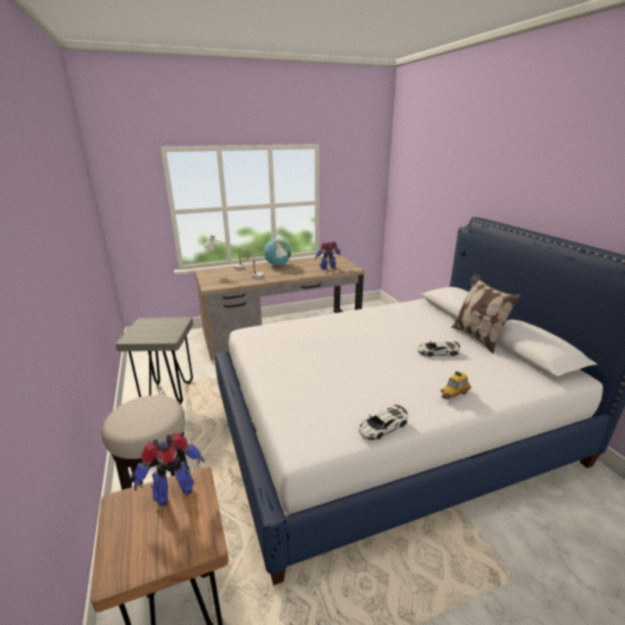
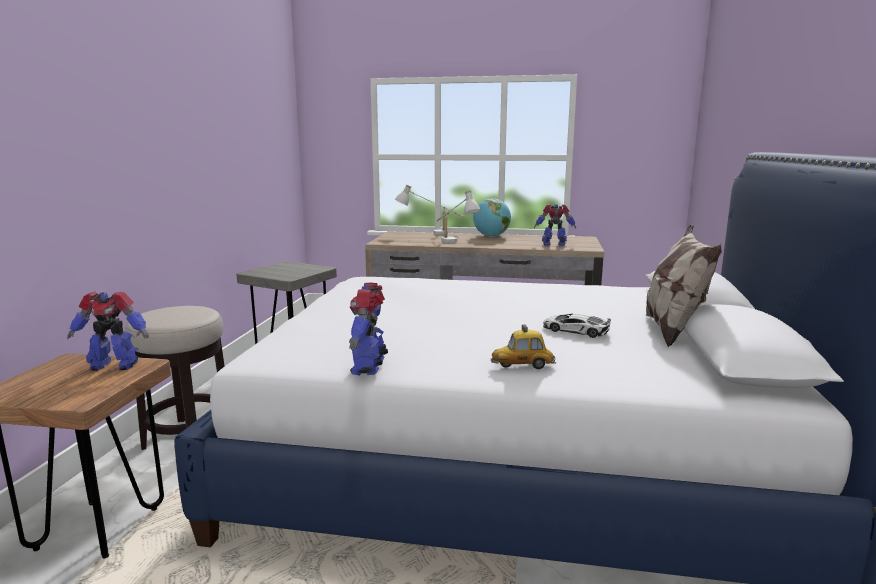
camera: 30 degrees right, 10 degrees down
(382, 426) = (369, 366): toy car -> toy robot

